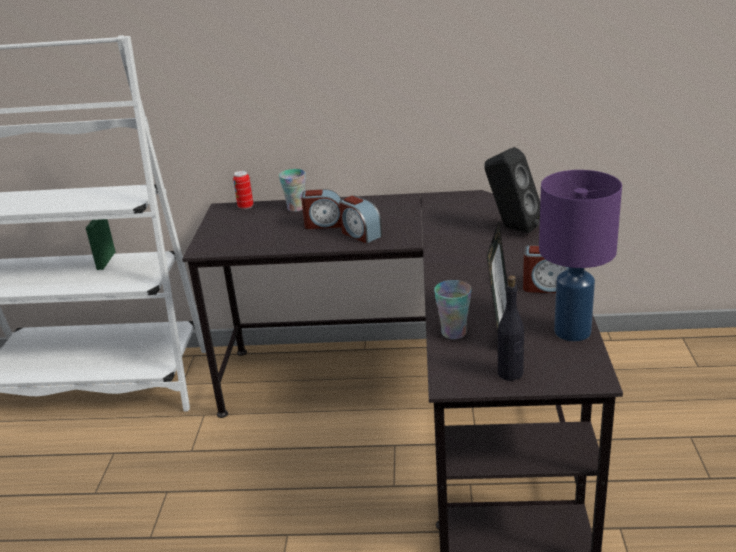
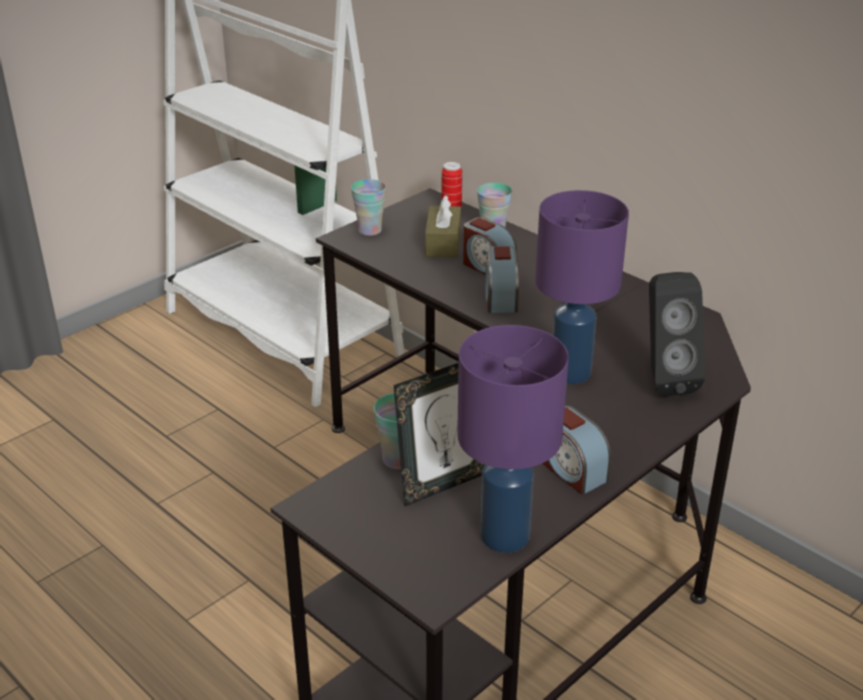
camera: 40 degrees right, 5 degrees up
(213, 239) = (370, 230): none -> cup
(274, 224) = (443, 242): none -> brown tissue box
(461, 247) = (569, 372): none -> purple table lamp
(510, 373) = (372, 535): black bottle -> none

